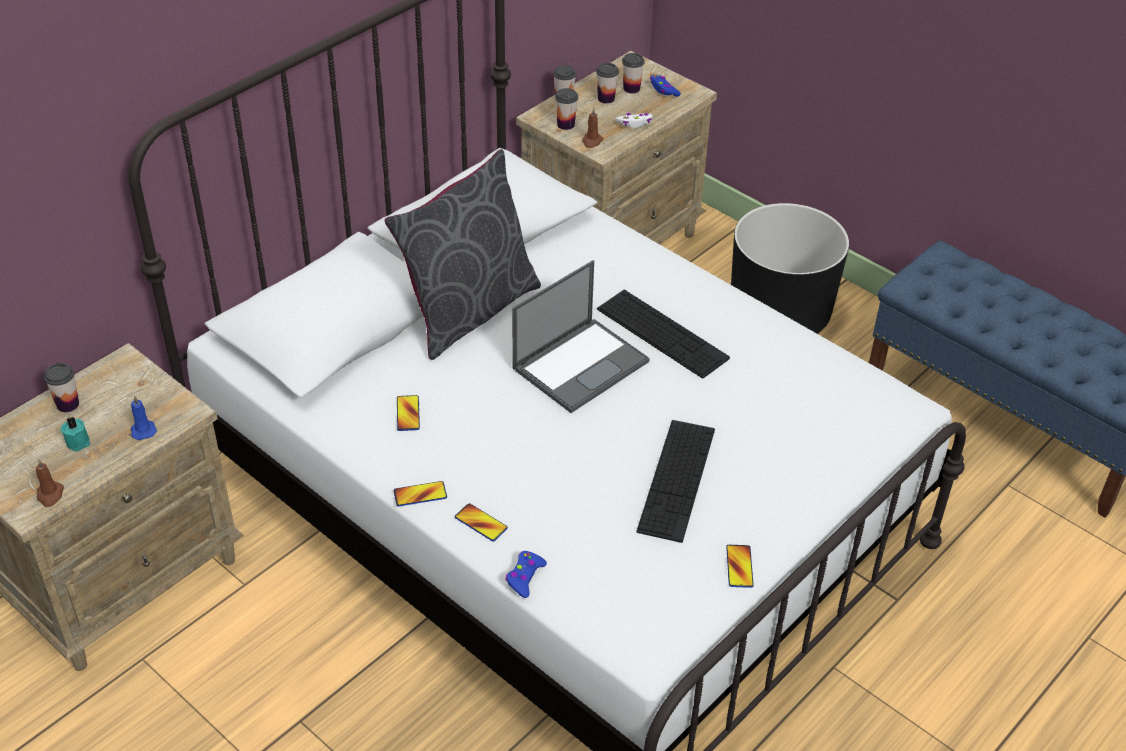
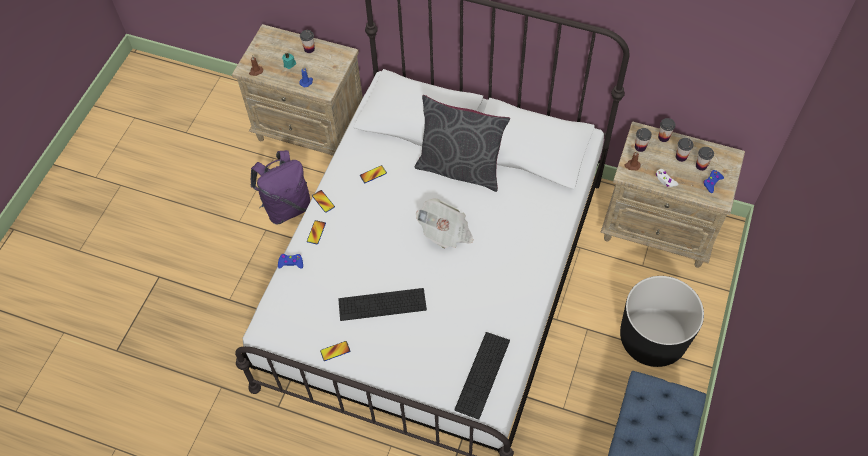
camera: 70 degrees right, 15 degrees up
(271, 670) = (287, 207): none -> purple backpack
(581, 364) = (446, 232): laptop -> newspaper
(662, 333) = (490, 261): keyboard -> keyboard (482, 374)

